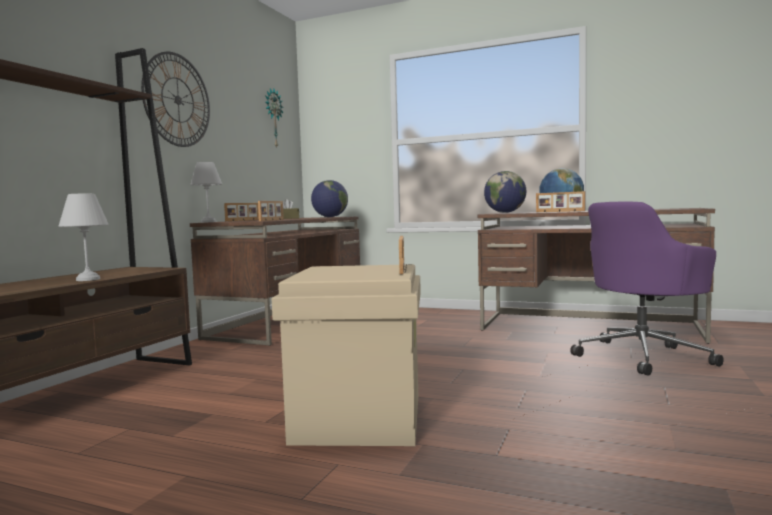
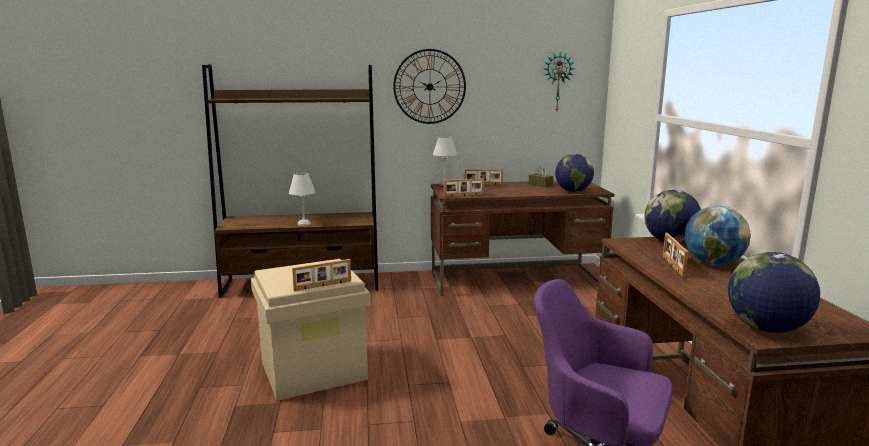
camera: 60 degrees right, 10 degrees up
(683, 208) = (766, 329): none -> globe

